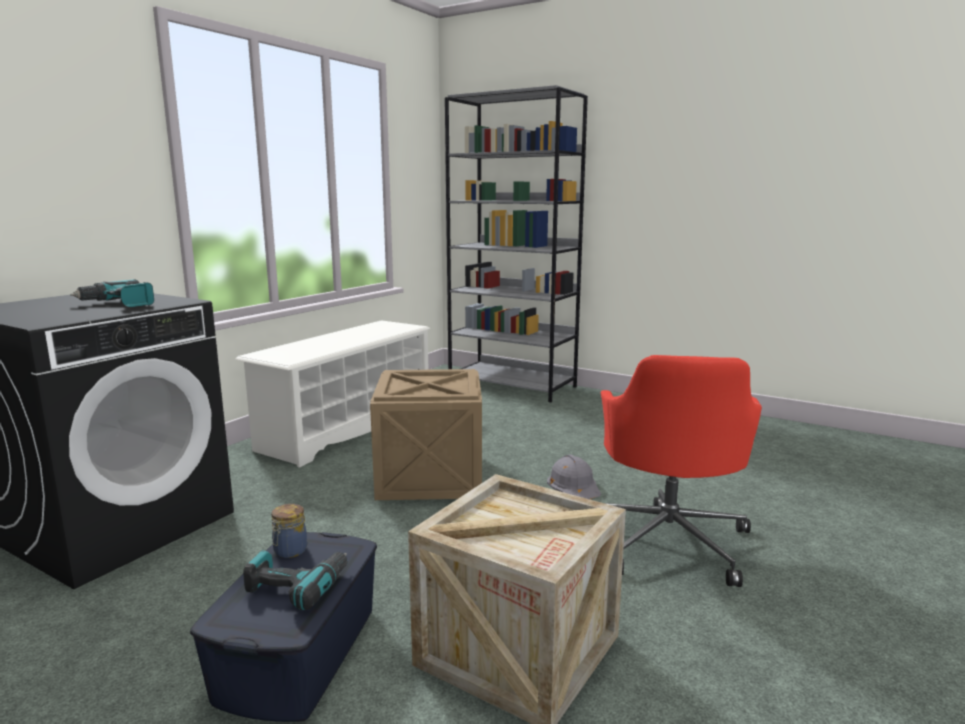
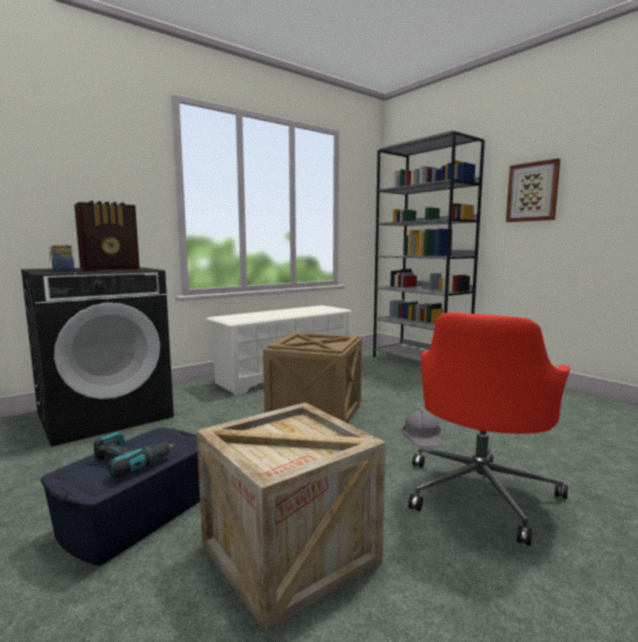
camera: 20 degrees right, 5 degrees down
(119, 304) = (111, 269): power drill -> radio
(289, 551) = (149, 439): jar -> jar (62, 271)
(648, 169) = (532, 192): none -> picture

